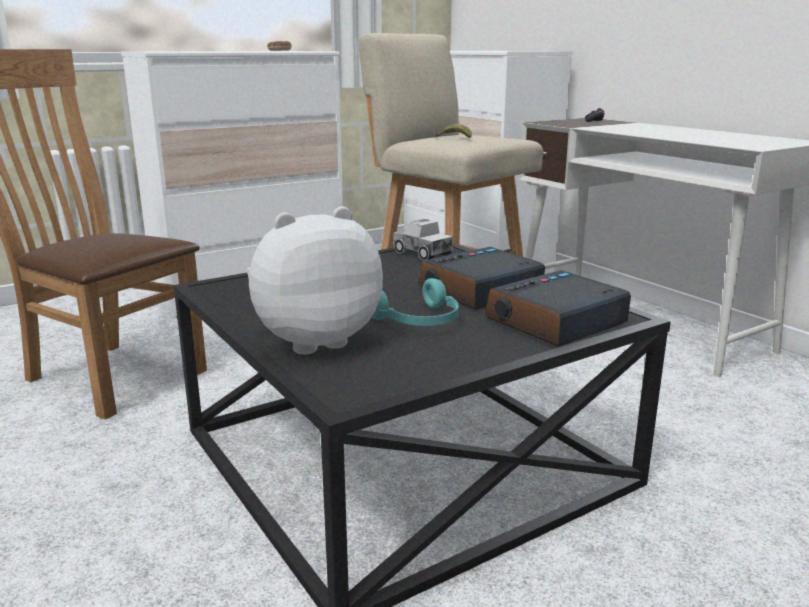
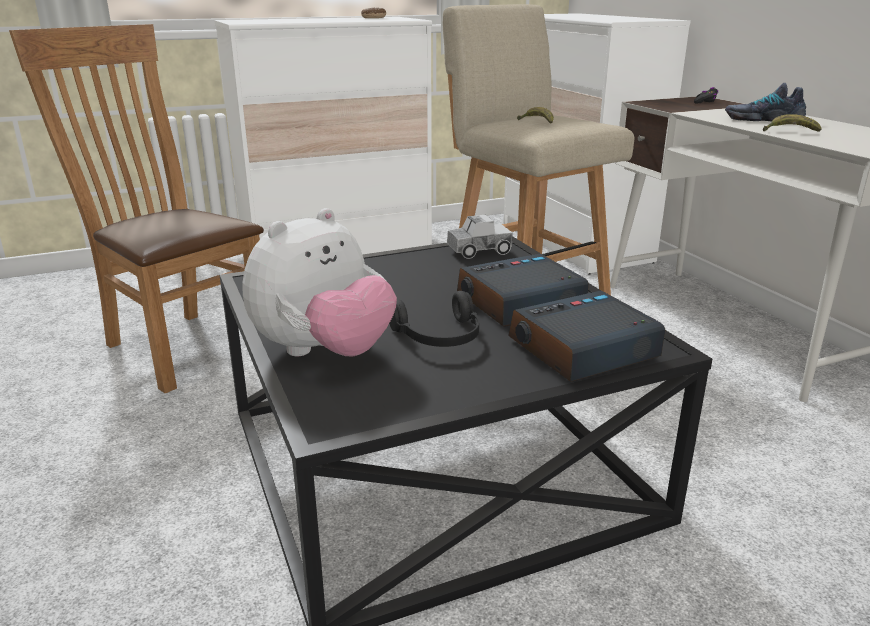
camera: 10 degrees right, 5 degrees up
(313, 340) = (324, 352): plush toy -> plush toy turned 150 degrees clockwise
(419, 321) = (440, 337): turquoise headphones -> black headphones
(422, 253) = (479, 251): toy truck -> toy truck turned 75 degrees counterclockwise
(653, 130) = (763, 119): none -> shoe
(682, 137) = (790, 131): none -> banana

